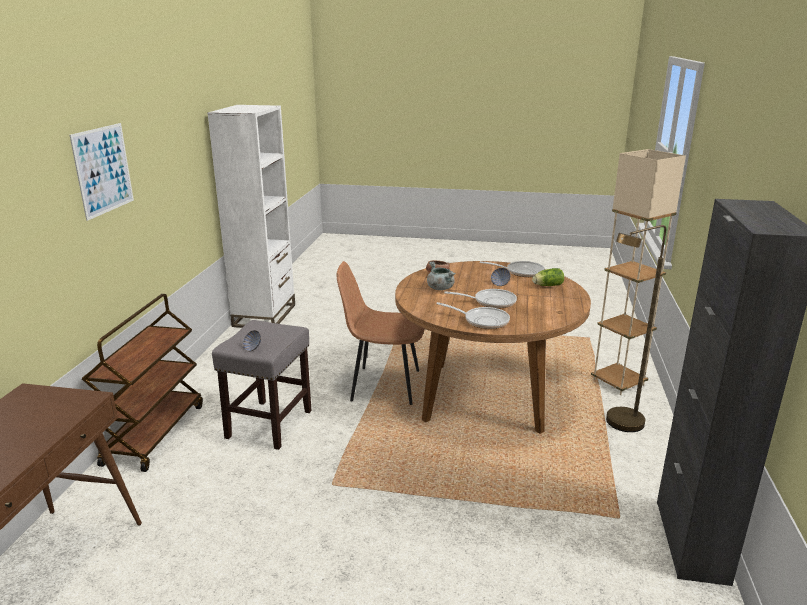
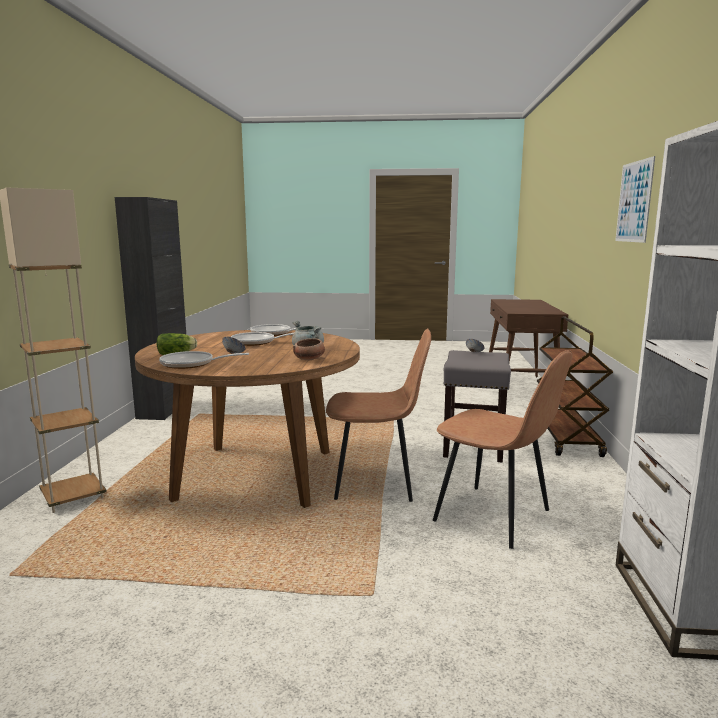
camera: 175 degrees right, 10 degrees down
(313, 356) = (495, 516): none -> brown chair
(619, 426) = (134, 457): brown floor lamp -> none

